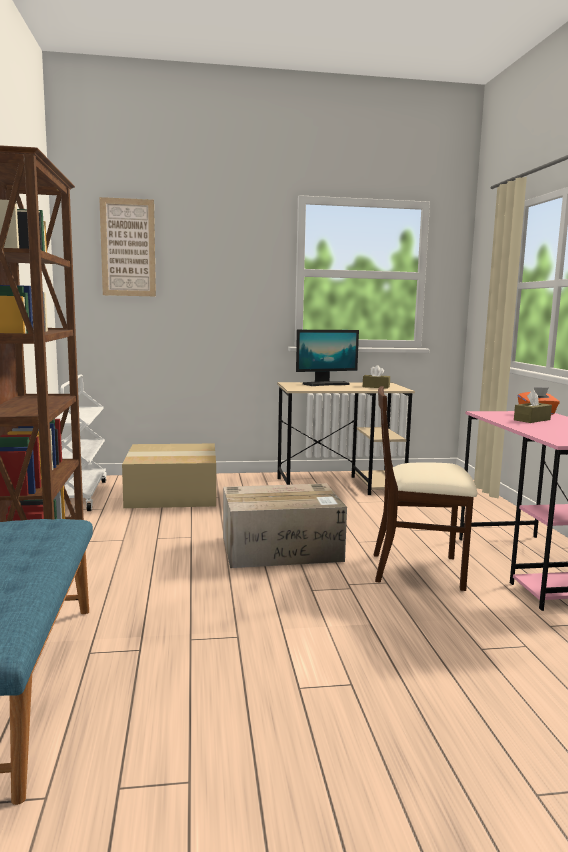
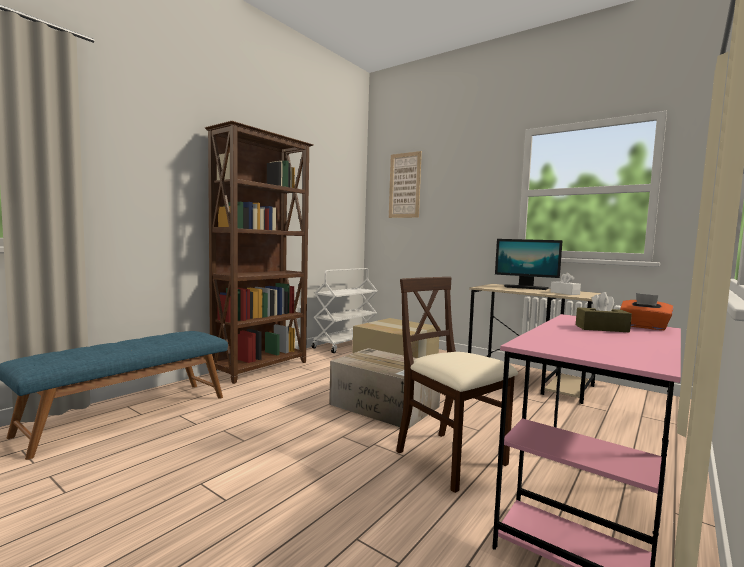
camera: 45 degrees right, 5 degrees down
(376, 387) = (565, 293): brown tissue box -> white tissue box

